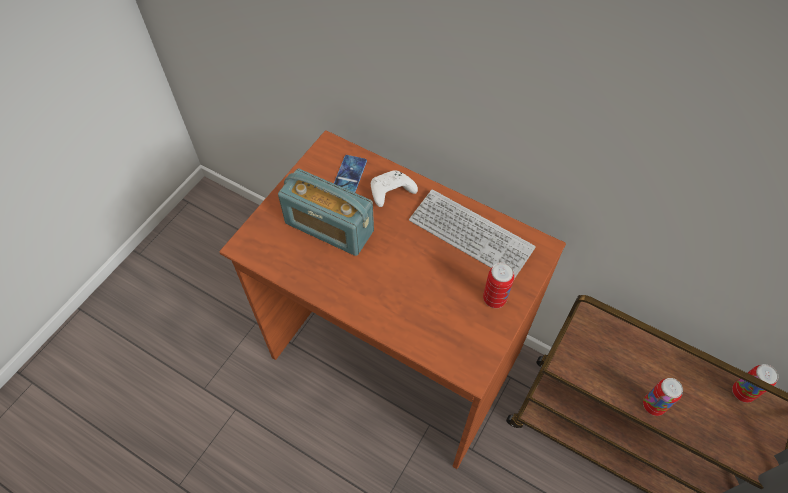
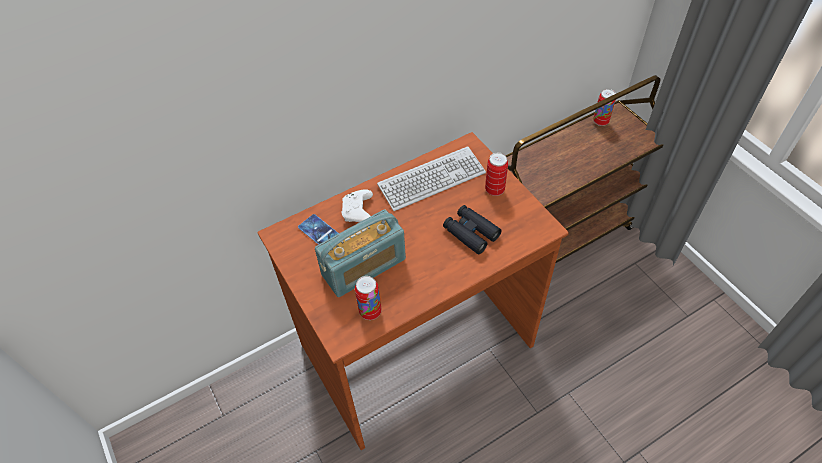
camera: 60 degrees left, 5 degrees down
(422, 300) = (471, 233): none -> black binoculars
(653, 405) = (588, 167): can -> can (370, 311)

